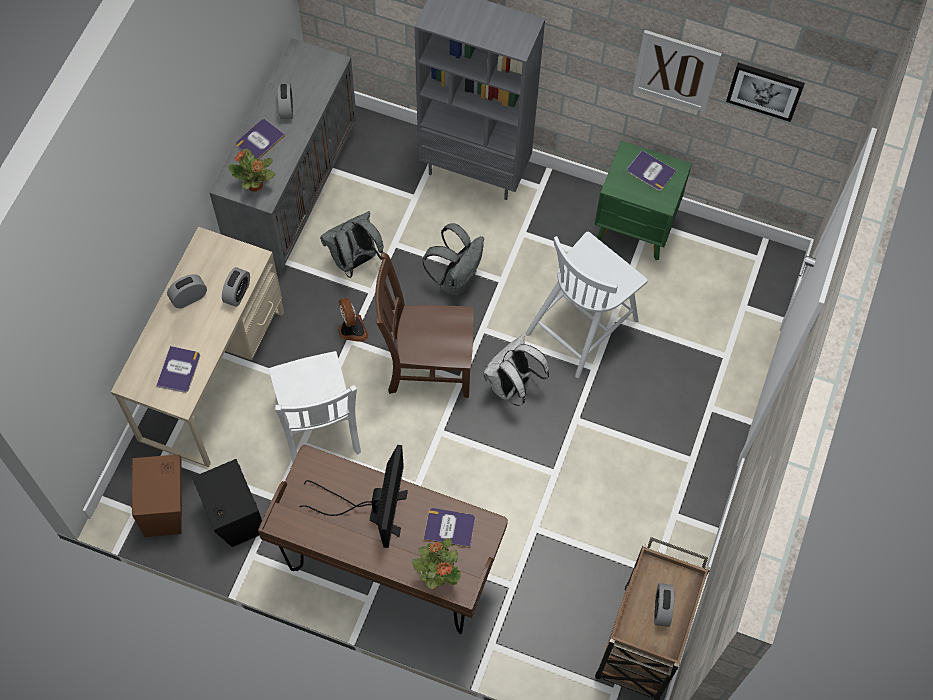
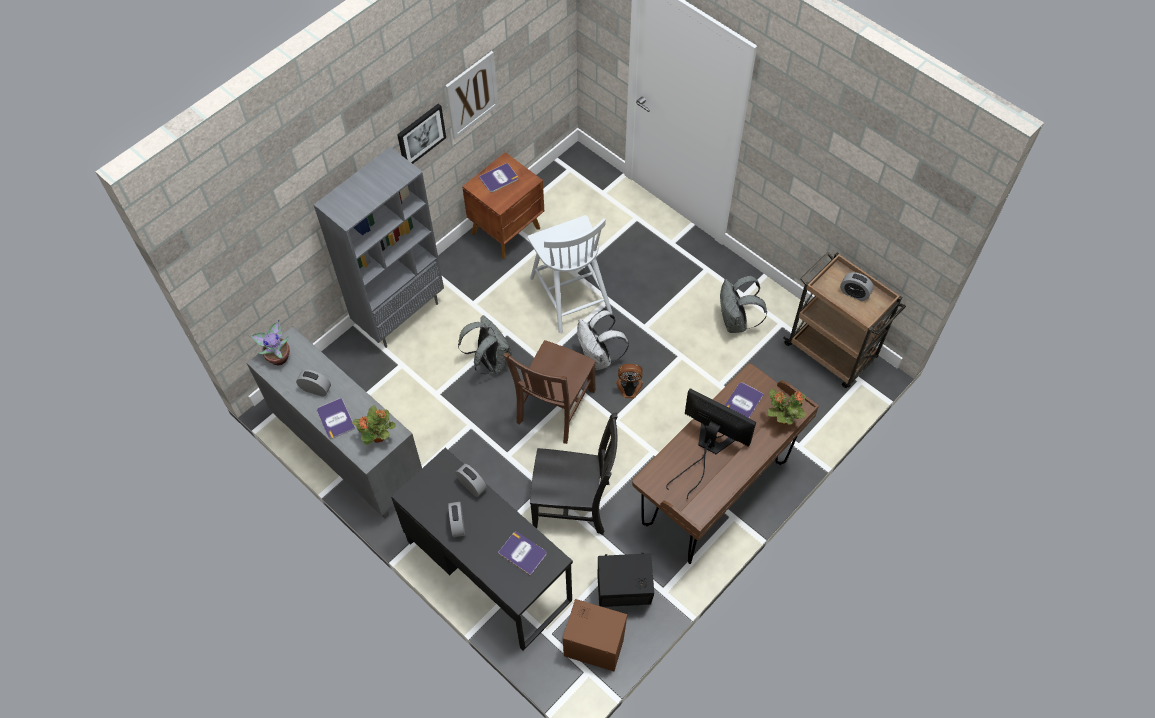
camera: 65 degrees left, 5 degrees down
(213, 374) = (489, 570): beige desk -> black desk
(310, 61) = (278, 356): none -> potted plant
(318, 428) = (574, 504): white chair -> black chair
(351, 330) = (498, 451): fan -> fan (629, 389)
(355, 261) = (437, 427): grey backpack -> grey backpack (736, 322)
(636, 228) = (507, 231): green nightstand -> brown nightstand
(765, 90) = (522, 49): picture -> picture (420, 135)

